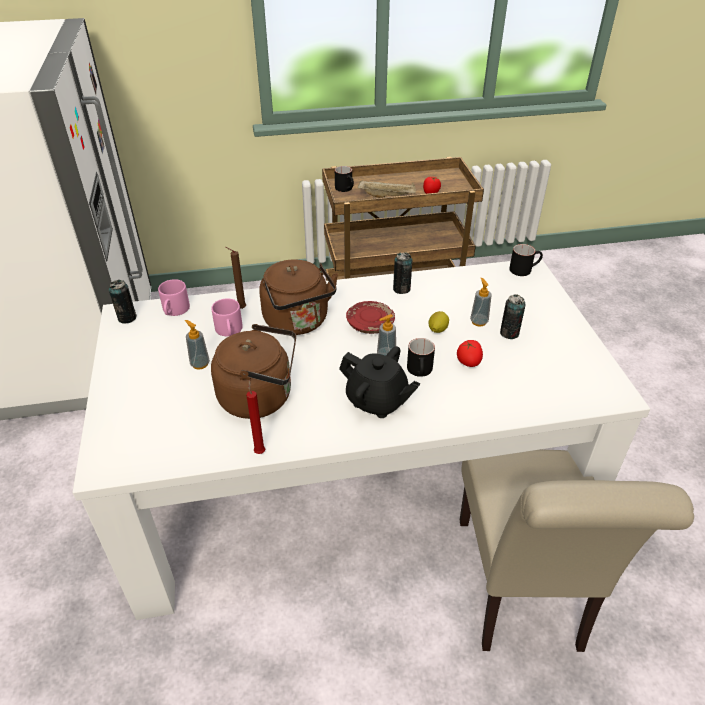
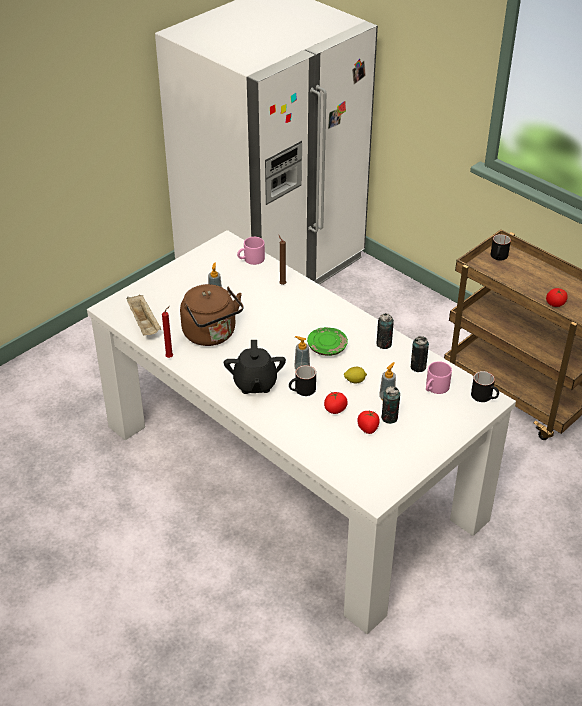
camera: 55 degrees right, 0 degrees up
(127, 318) = (225, 246): can -> can (418, 367)
(230, 331) = (256, 291): pink mug -> pink mug (435, 388)
(298, 322) = (295, 315): brown kettle -> none
(370, 324) = (327, 347): red plate -> green plate
(387, 196) = (516, 284): beige tray -> beige tray (144, 324)
(514, 353) = (368, 428): none -> tomato
(521, 591) = (285, 608): beige chair -> none

